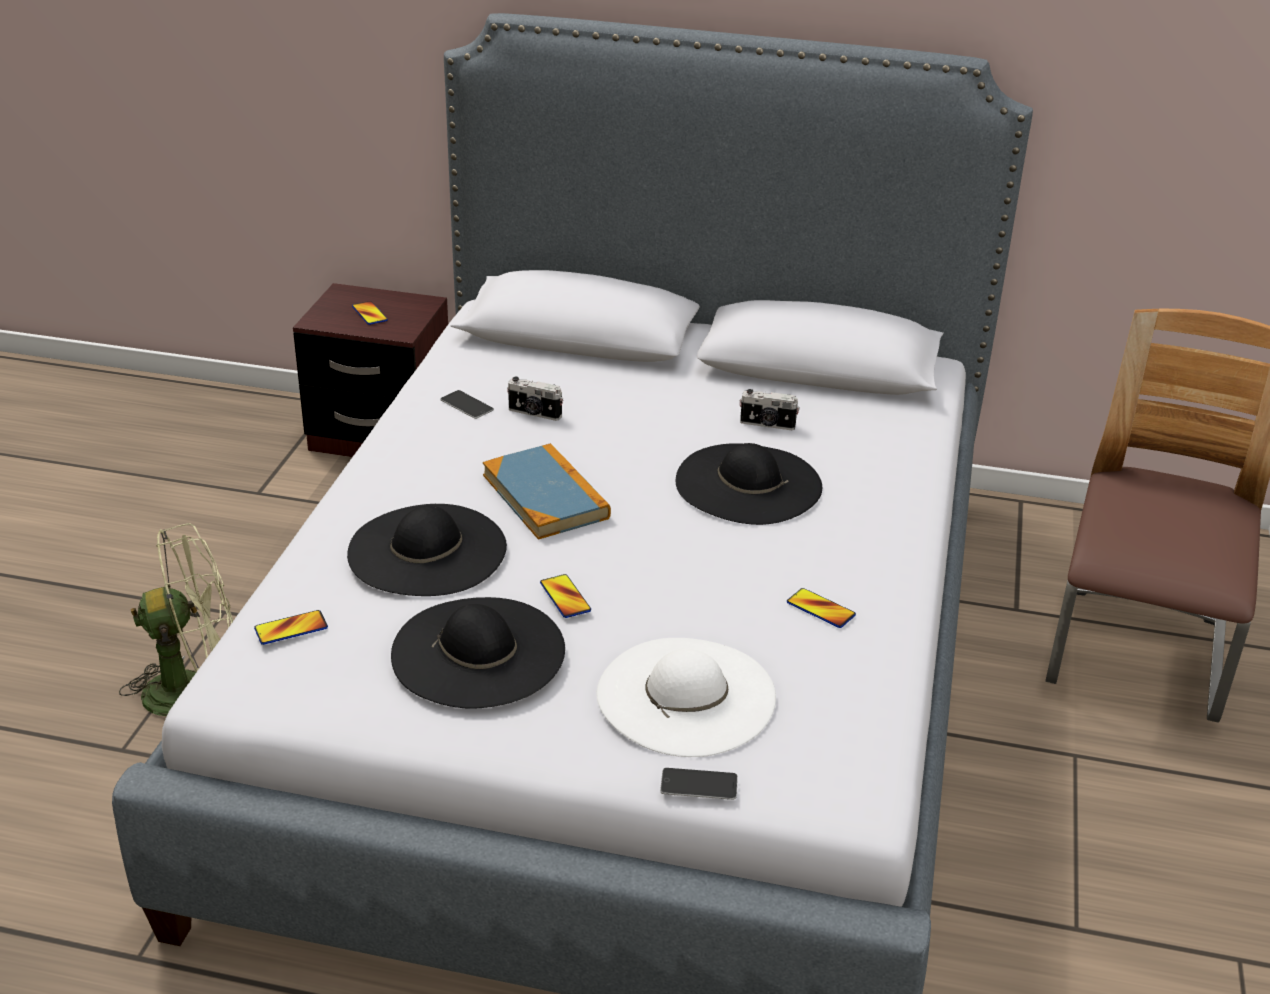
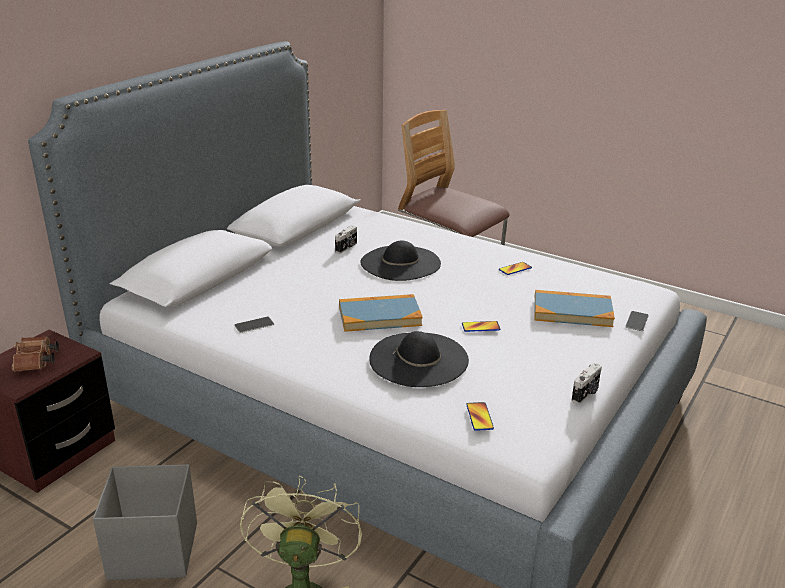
camera: 70 degrees left, 5 degrees down
(238, 558) = (152, 551): none -> grey storage box
(369, 314) = (36, 362): phone -> brown binoculars
(478, 652) = (524, 357): black hat -> none
(534, 413) = (283, 305): camera -> camera (586, 394)
(686, 696) = (572, 312): white hat -> book

